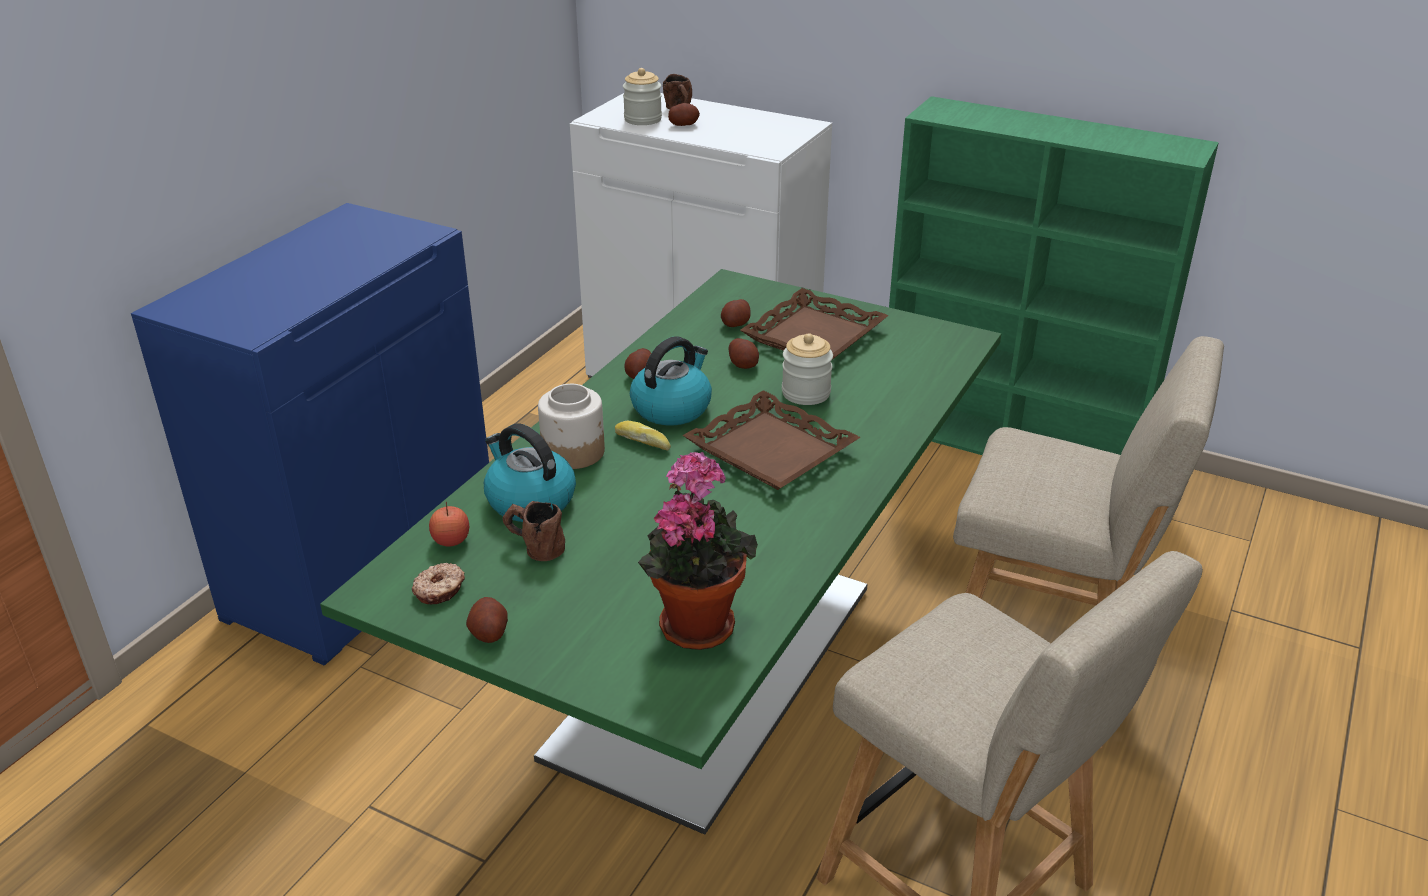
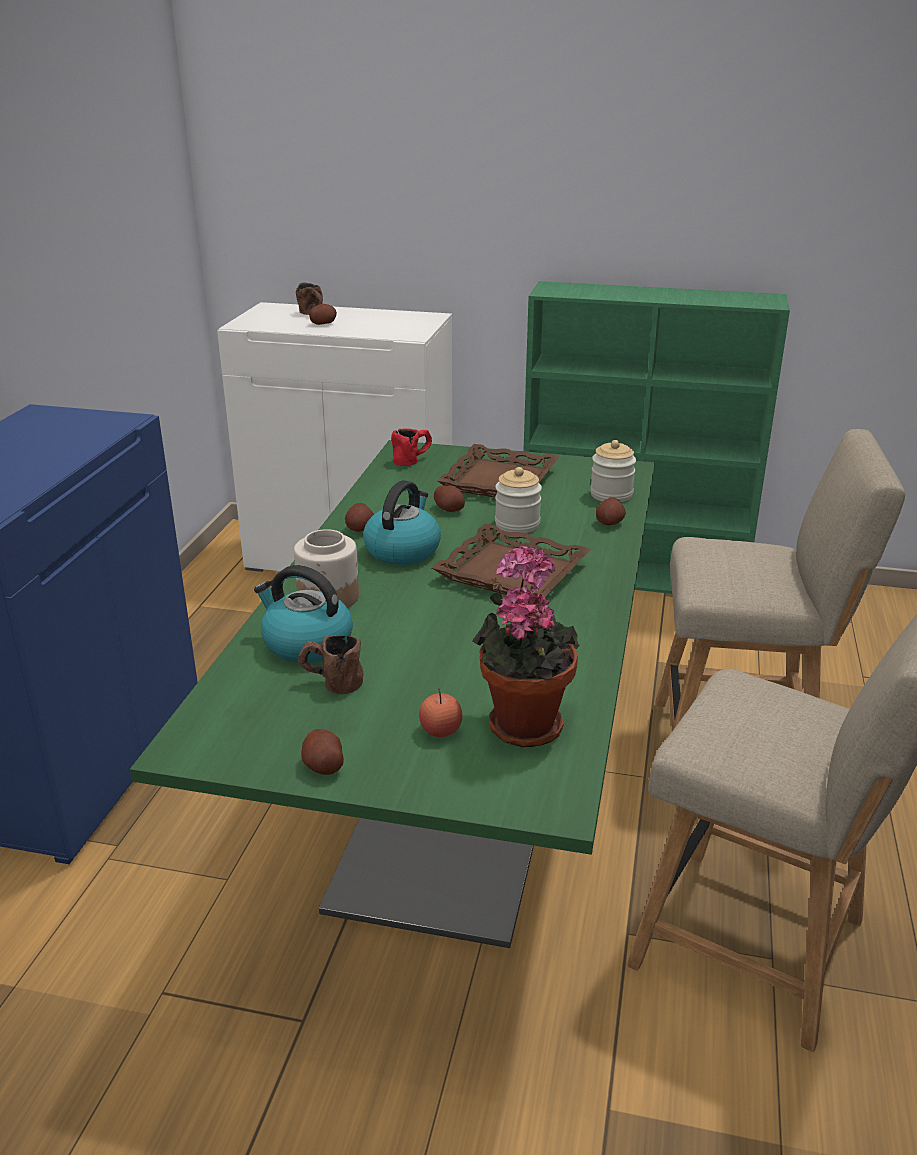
camera: 15 degrees left, 5 degrees down
(440, 590) = (254, 736): donut -> none
(451, 540) = (244, 689): apple -> apple (440, 731)
(643, 119) = (284, 322): jar -> jar (611, 495)
(643, 441) = (391, 580): bread -> none
(734, 298) = (413, 460): none -> red mug
(736, 324) = (425, 479): potato -> potato (610, 522)

